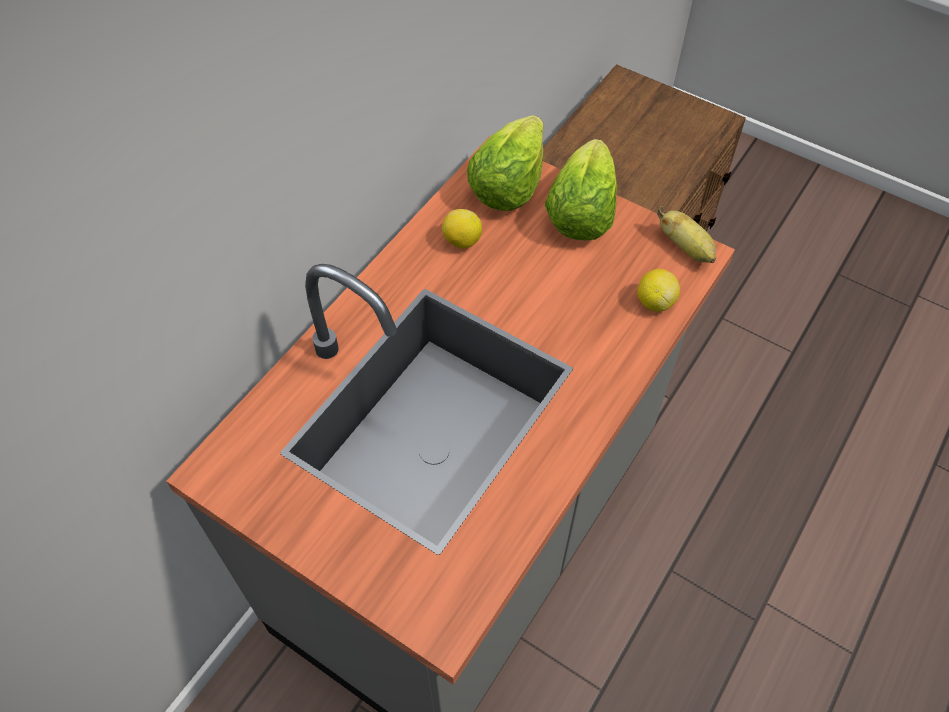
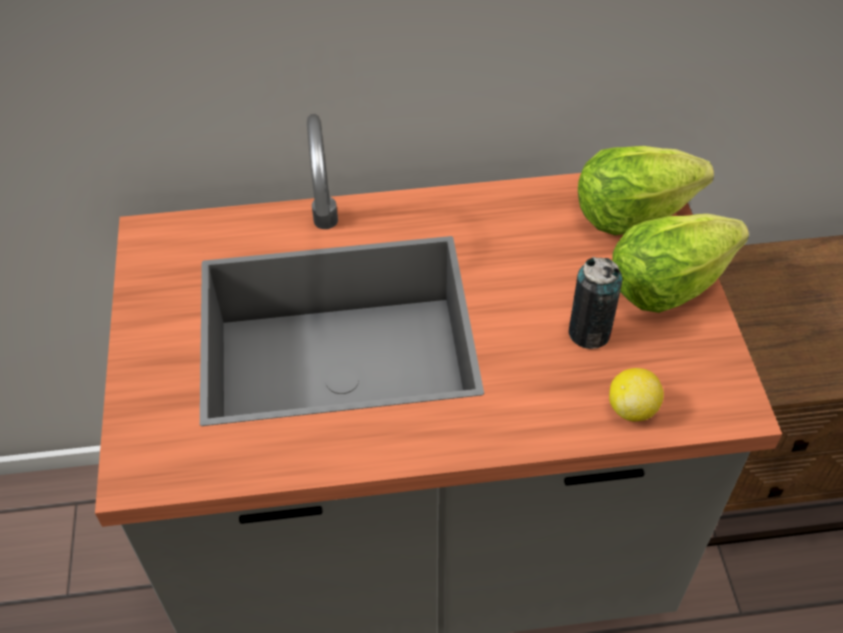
camera: 50 degrees right, 5 degrees down
(461, 241) = (531, 225): lemon -> none
(579, 279) = (589, 333): none -> can
(686, 248) = (730, 392): banana -> none

